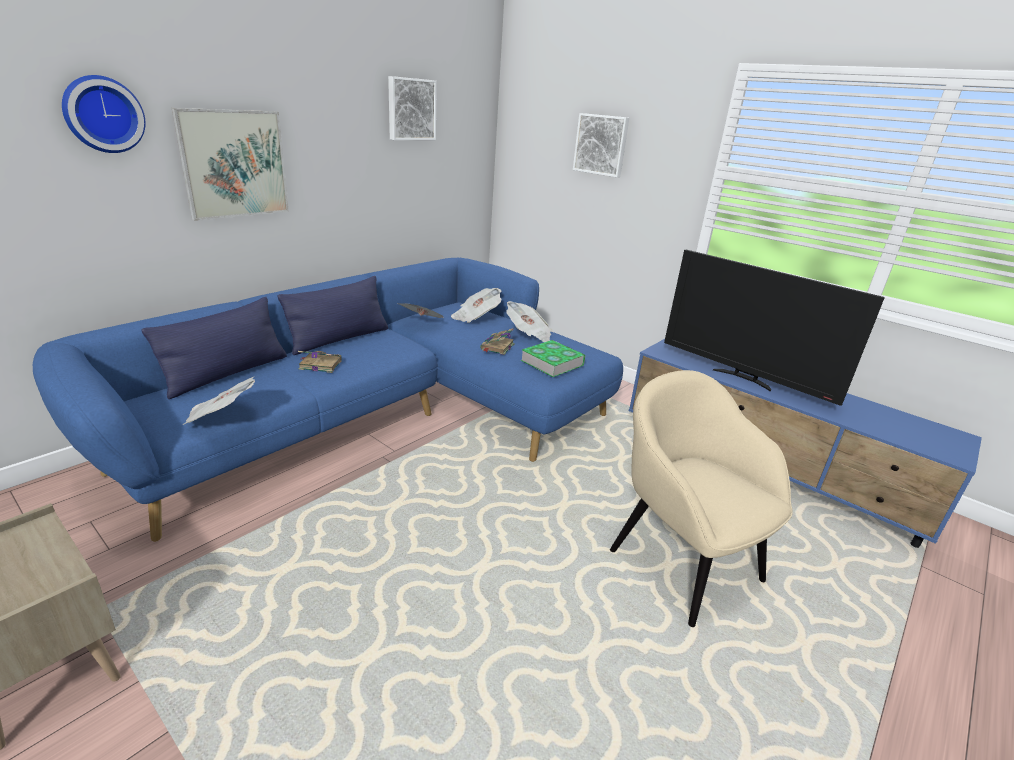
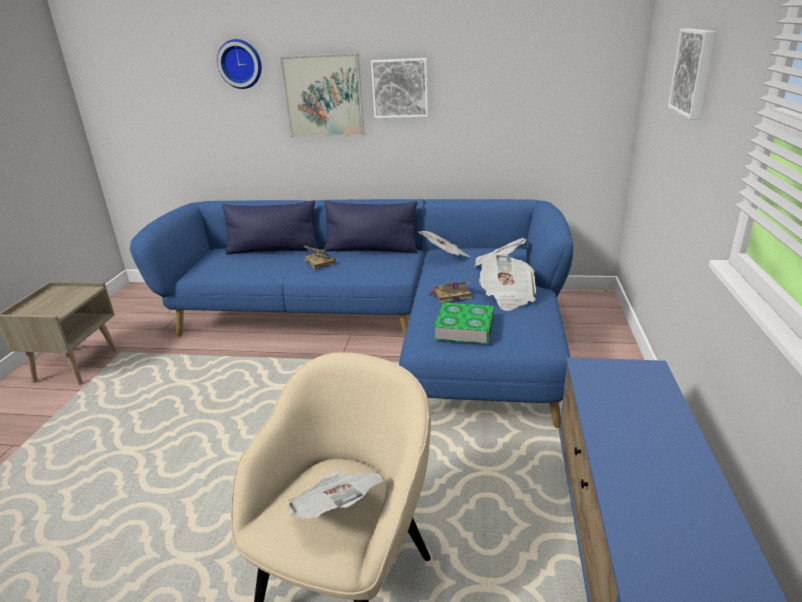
camera: 60 degrees right, 0 degrees up
(222, 417) = (220, 272): newspaper -> newspaper (336, 510)
(411, 109) = (505, 40): picture -> picture (400, 88)
(743, 378) = (625, 450): television -> none

